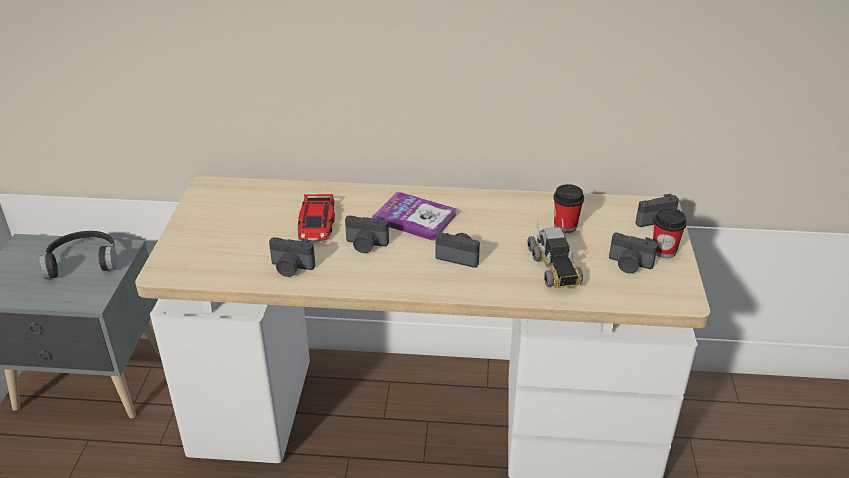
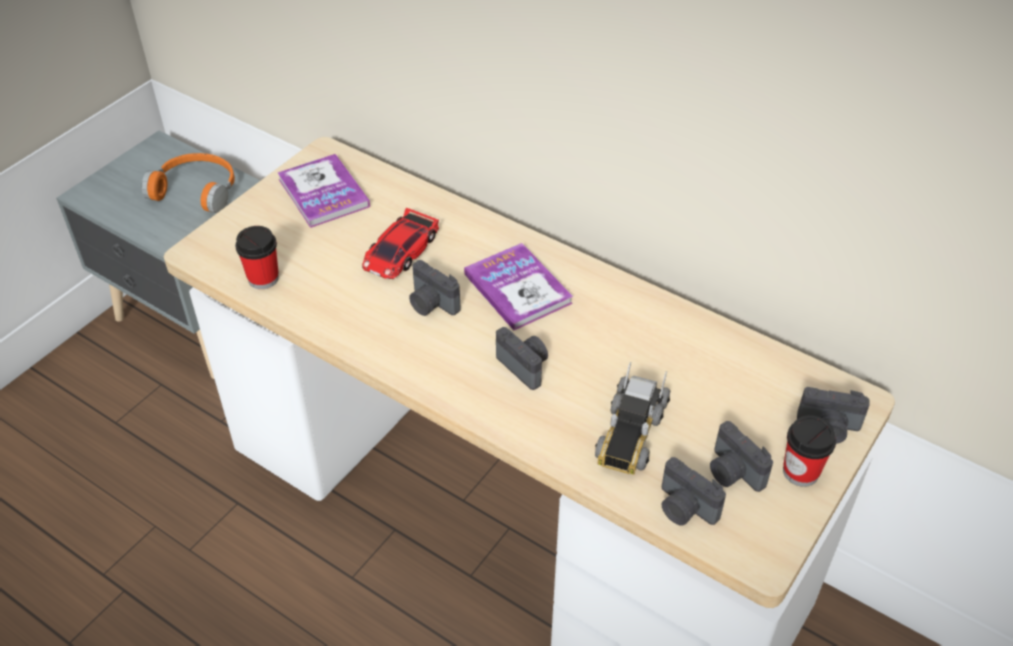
camera: 30 degrees right, 10 degrees up
(83, 261) = (197, 190): black headphones -> orange headphones
(228, 208) = (323, 193): none -> book
(291, 268) = (327, 301): camera -> camera (684, 508)
(565, 226) = (696, 377): cup -> cup (263, 278)

